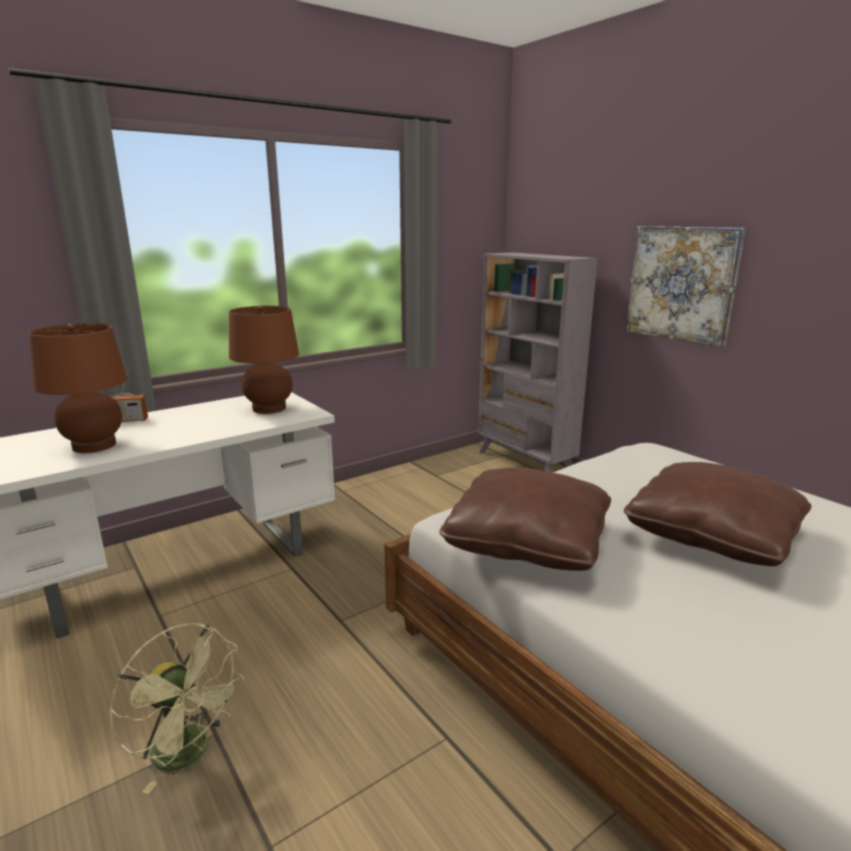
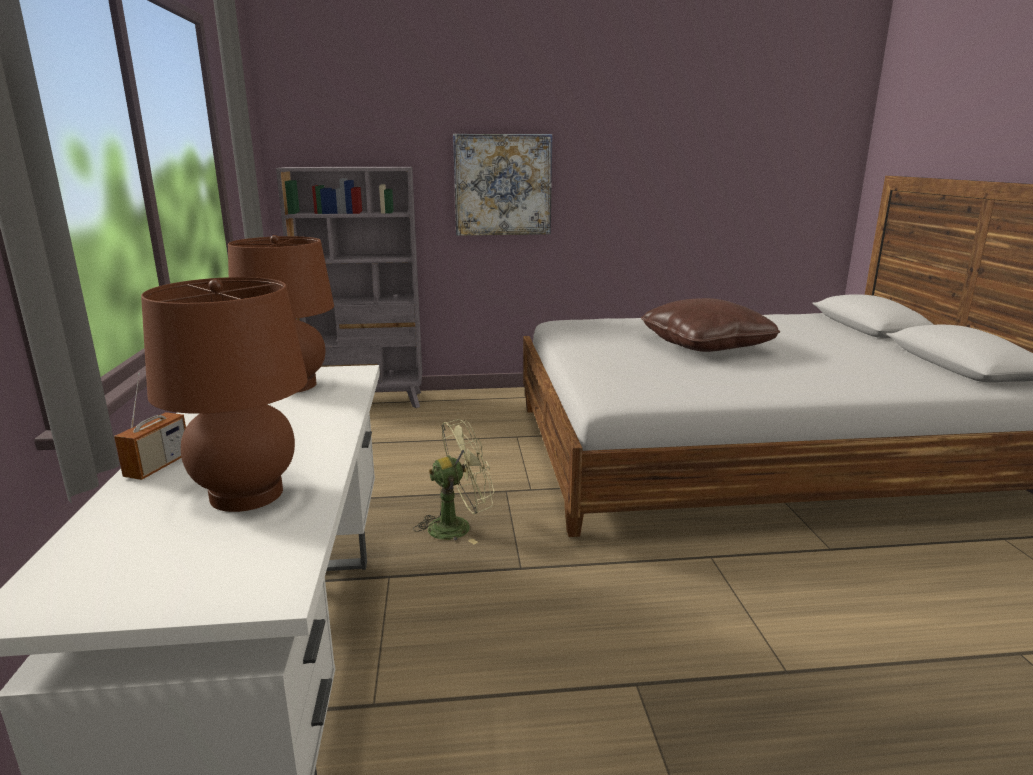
camera: 60 degrees left, 0 degrees up
(189, 753) = (655, 707): green fan -> green fan (458, 526)
(527, 541) = (671, 385): brown pillow -> none

